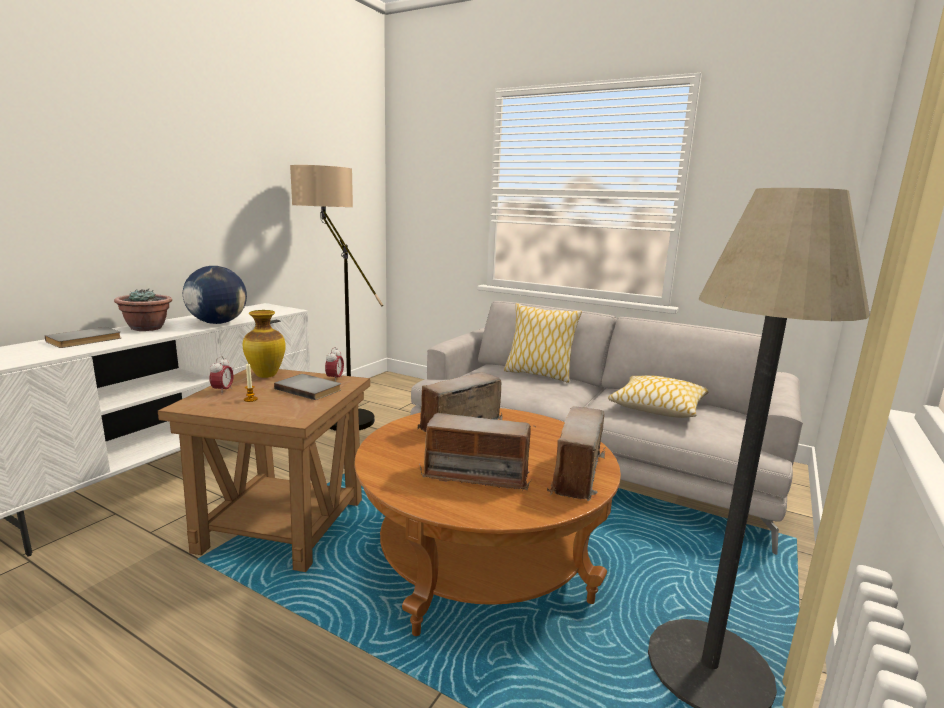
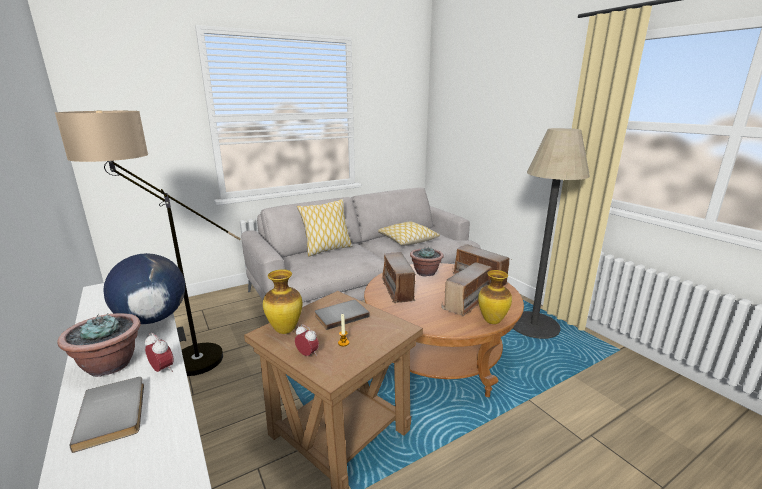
camera: 60 degrees left, 5 degrees up
(335, 379) = (327, 303): alarm clock -> alarm clock (162, 370)
(432, 503) = (491, 321): none -> vase
(540, 432) = (425, 273): none -> potted plant

